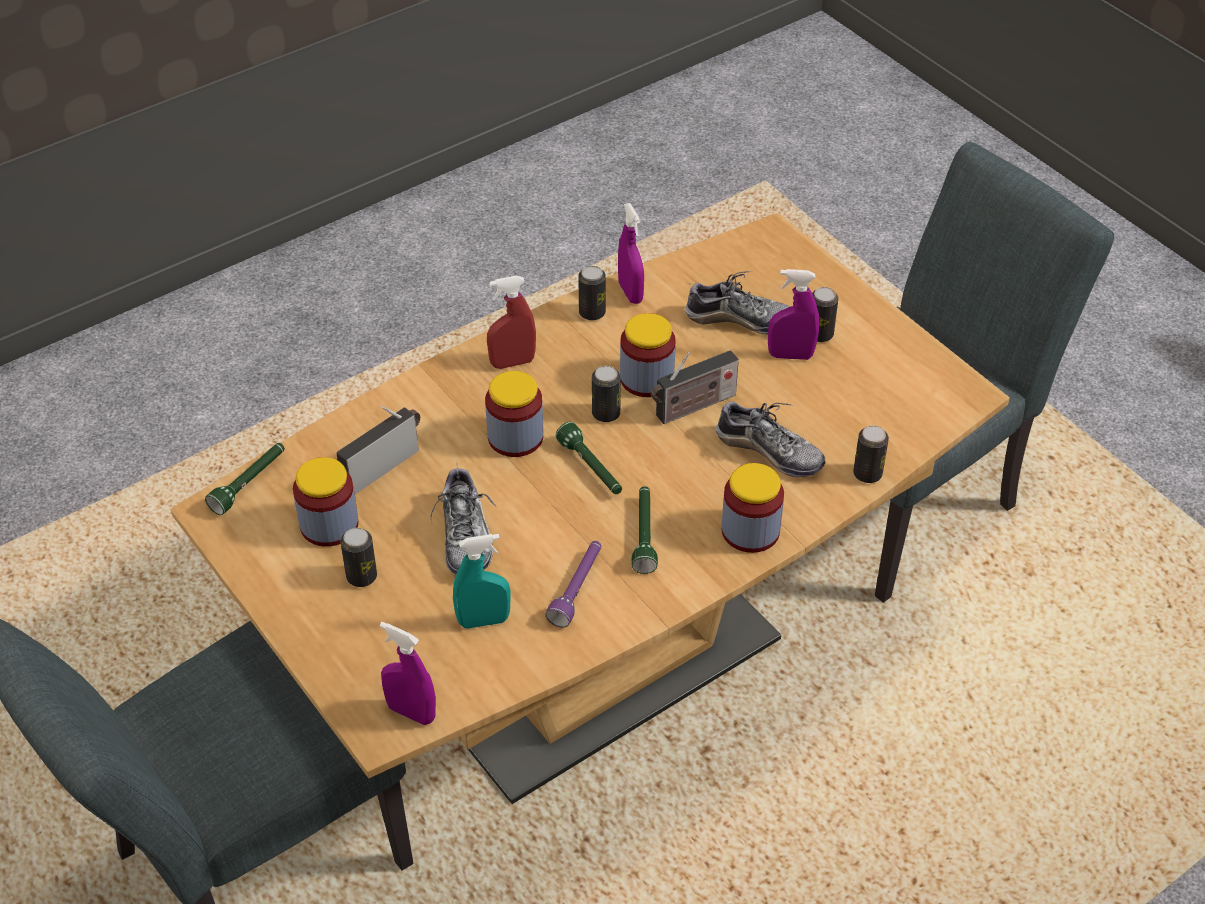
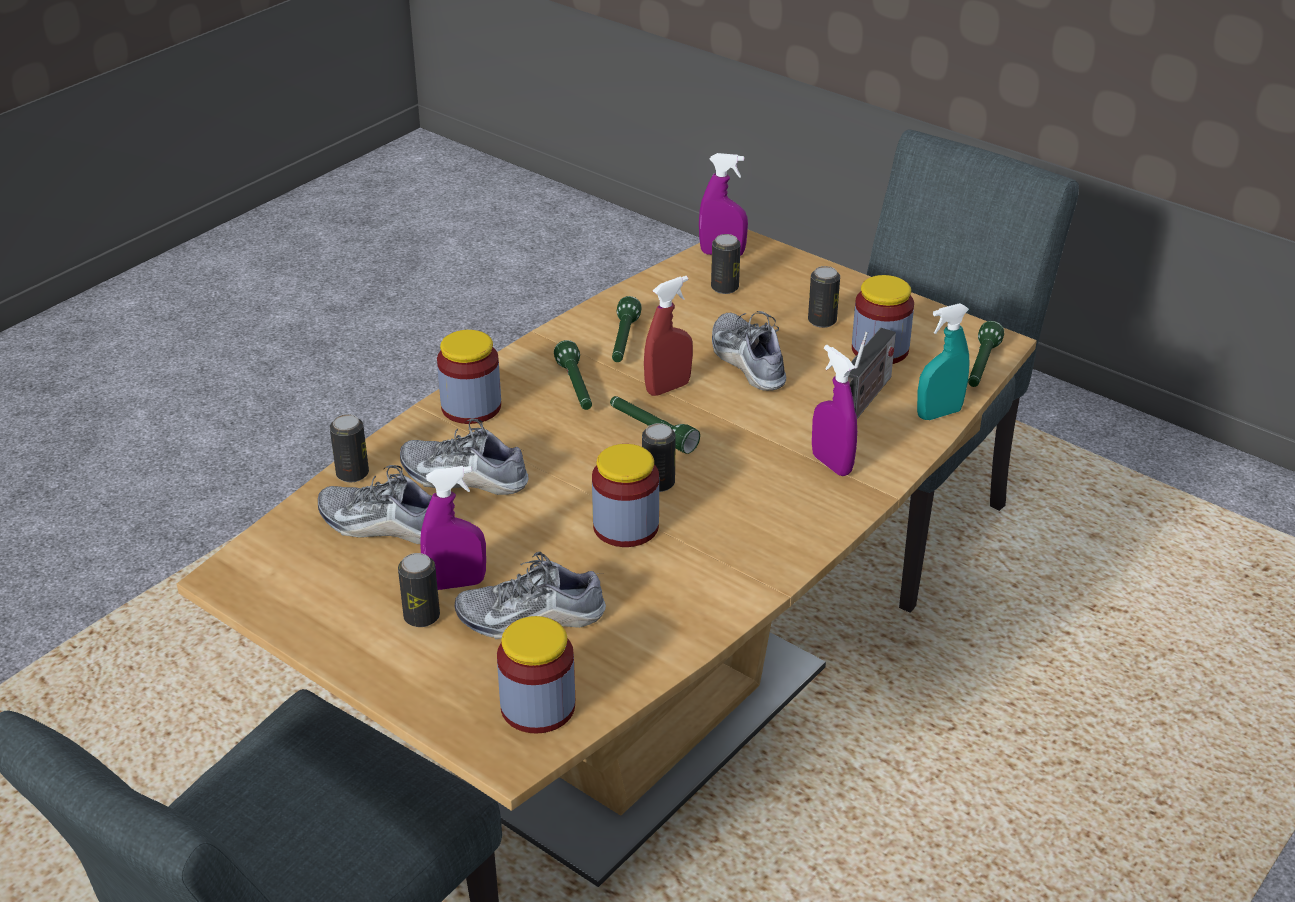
camera: 165 degrees right, 10 degrees down
(483, 621) = (696, 310): turquoise spray bottle -> turquoise spray bottle (939, 414)
(512, 362) = (791, 517): red spray bottle -> red spray bottle (668, 388)
(515, 437) = (745, 445): jar -> jar (538, 707)
(577, 588) = (623, 342): purple flashlight -> green flashlight
(592, 313) = (725, 592): can -> can (724, 288)
(630, 293) = (687, 627): purple spray bottle -> purple spray bottle (831, 464)
(692, 407) = (562, 506): radio -> none
(842, 417) = (384, 525): none -> shoe

